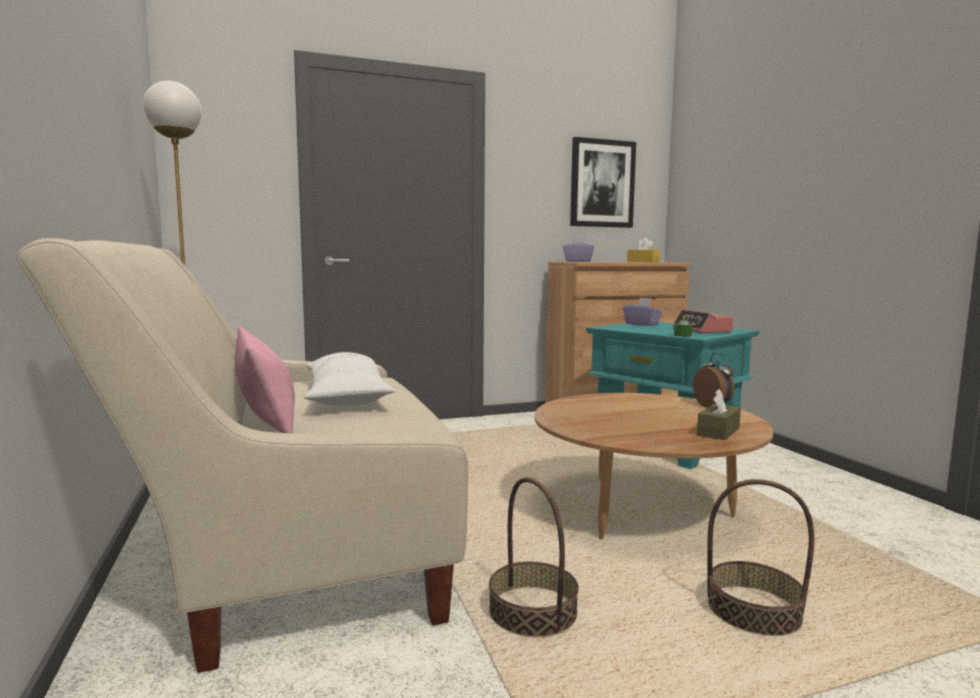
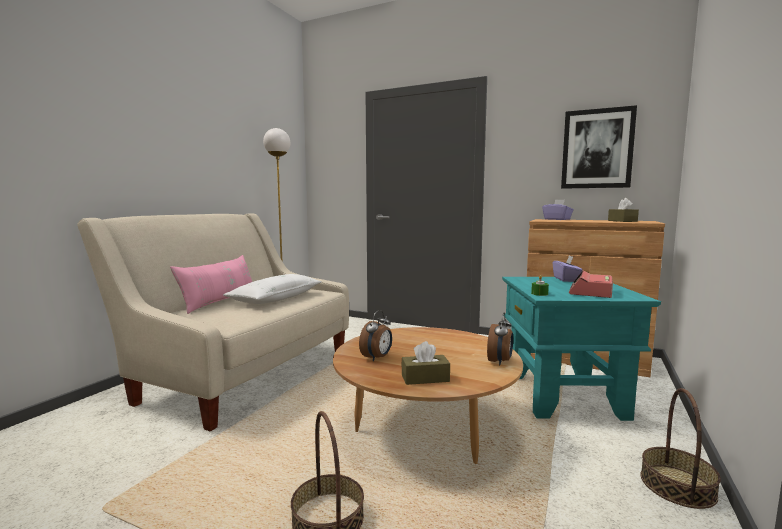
camera: 45 degrees right, 0 degrees up
(533, 612) = (242, 447): basket -> basket (677, 486)
(631, 430) = (377, 358): none -> alarm clock
(643, 262) = (622, 221): yellow tissue box -> brown tissue box

